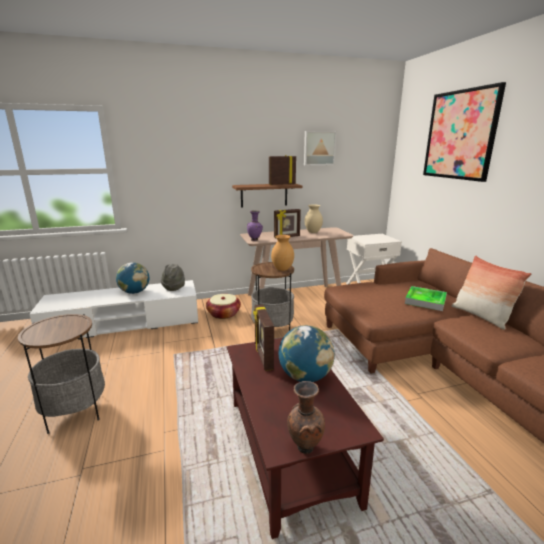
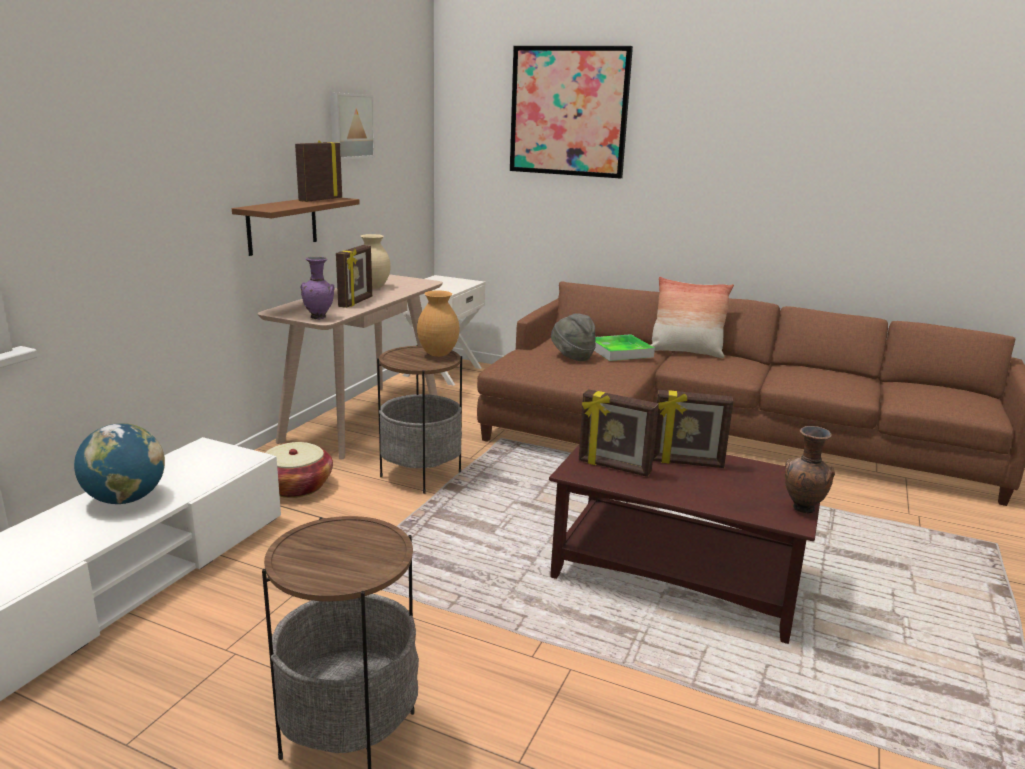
camera: 50 degrees left, 0 degrees up
(174, 287) = (196, 460): grey hat -> grey hat (572, 357)
(305, 376) = (686, 463): globe -> picture frame

